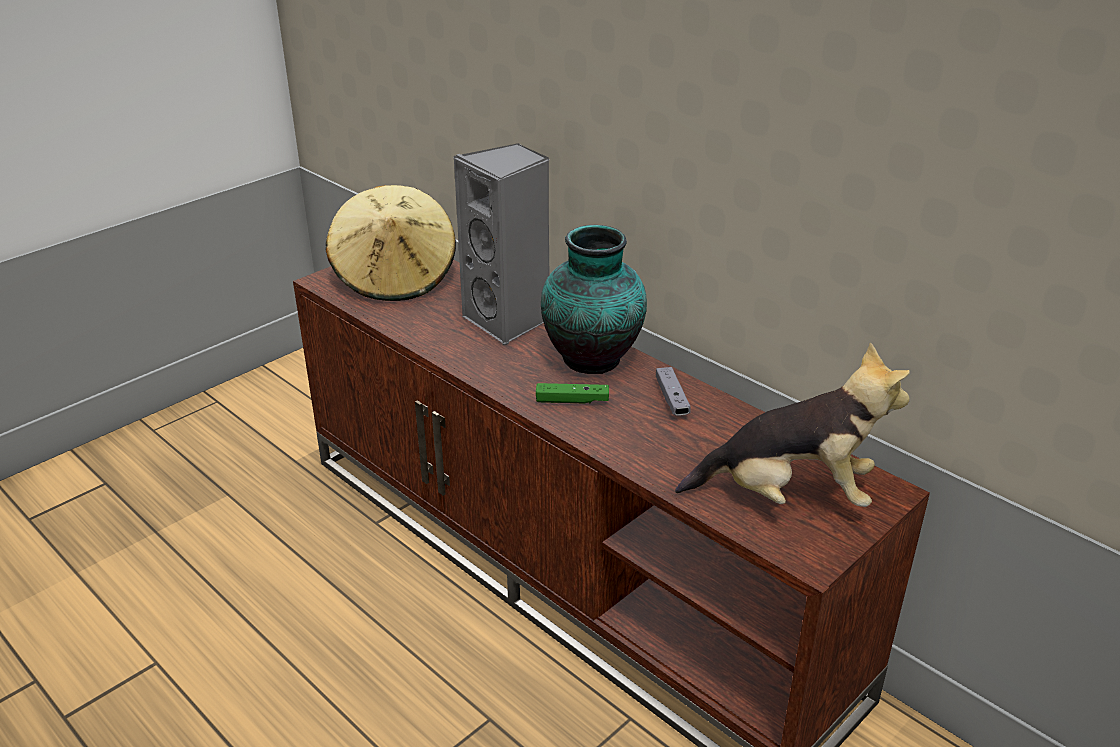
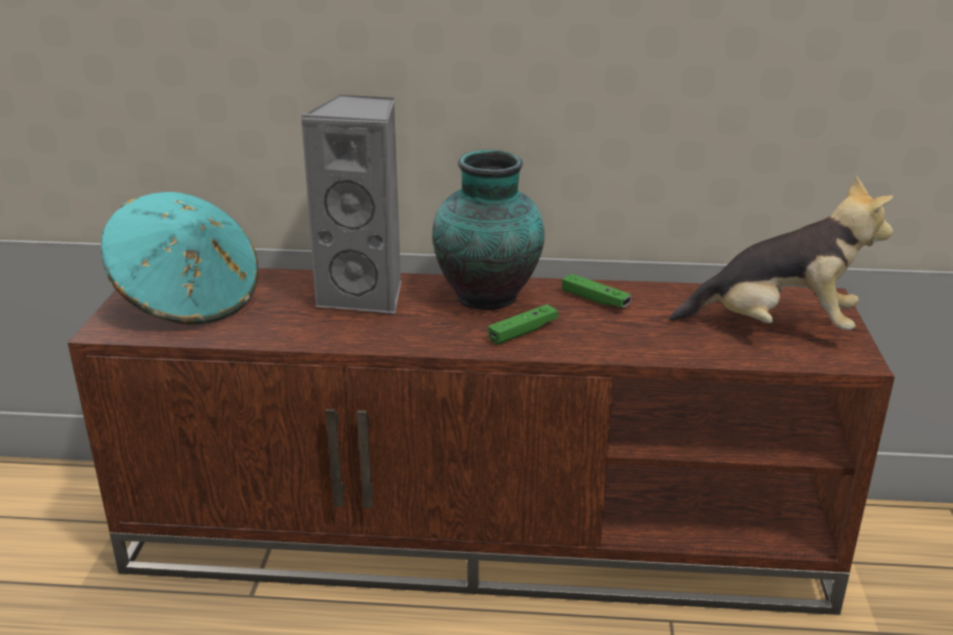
camera: 40 degrees left, 5 degrees down
(395, 278) = (188, 300): beige hat -> turquoise hat
(672, 399) = (595, 299): grey game controller -> green game controller
(789, 495) = (777, 327): plush toy -> plush toy turned 45 degrees clockwise

